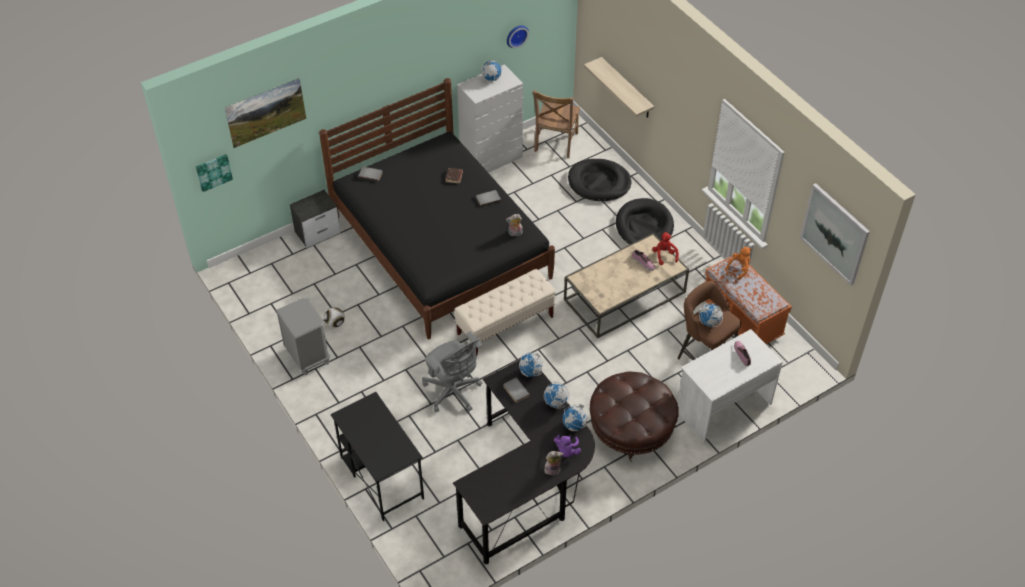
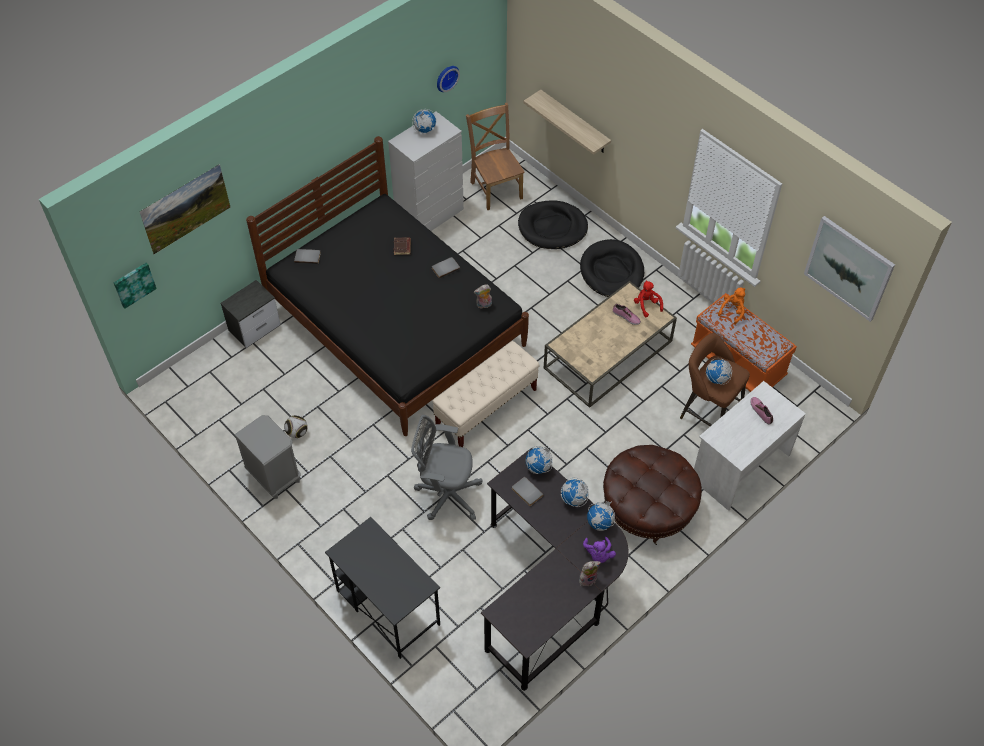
camera: 10 degrees left, 5 degrees up
(453, 392) = (446, 494): grey office chair -> grey office chair turned 150 degrees clockwise
(555, 143) = (496, 188): brown chair -> brown chair turned 150 degrees clockwise

